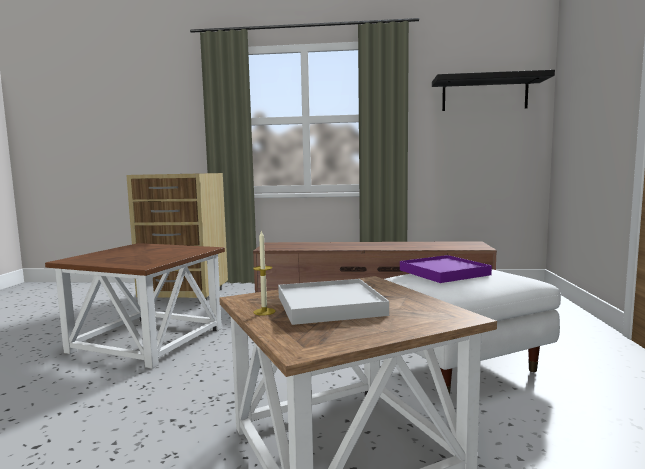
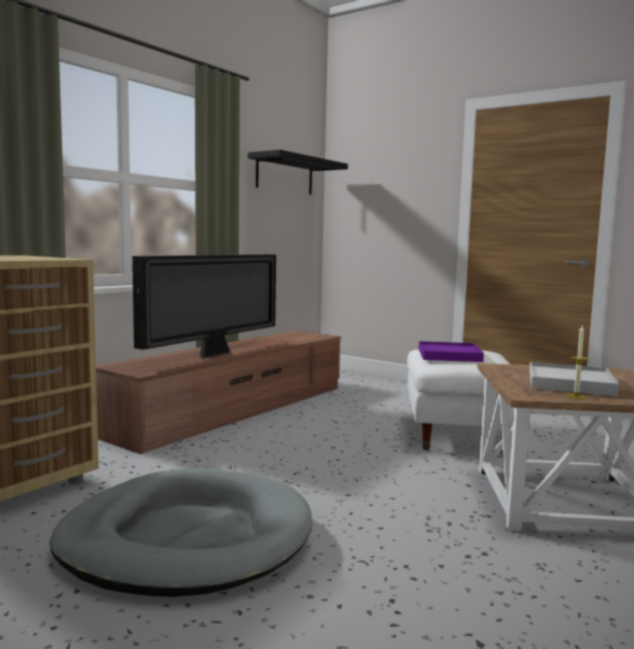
camera: 60 degrees left, 0 degrees up
(147, 339) = (186, 539): brown side table -> grey dog bed
(342, 246) = (214, 354): none -> television

